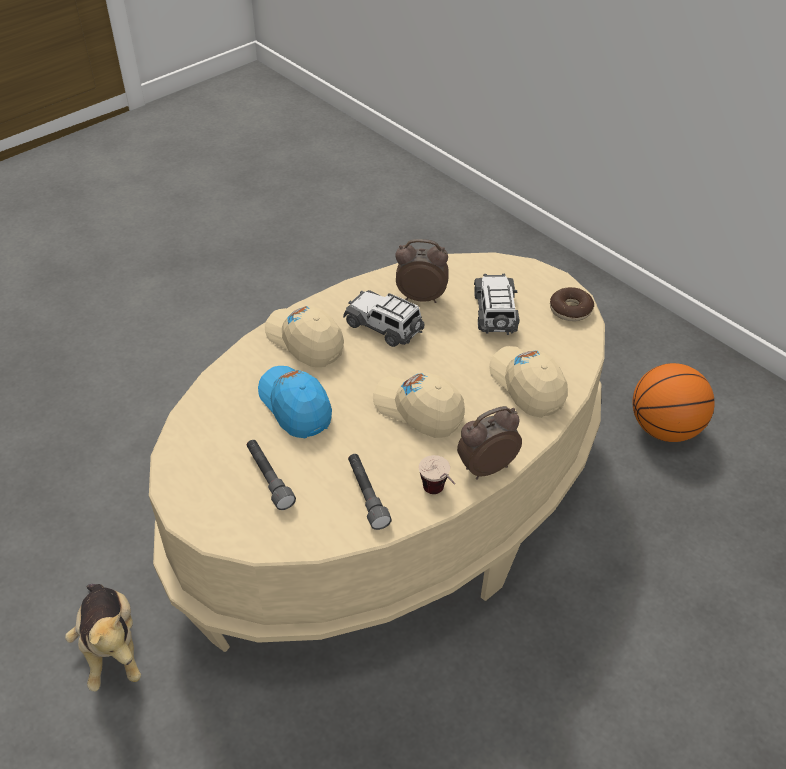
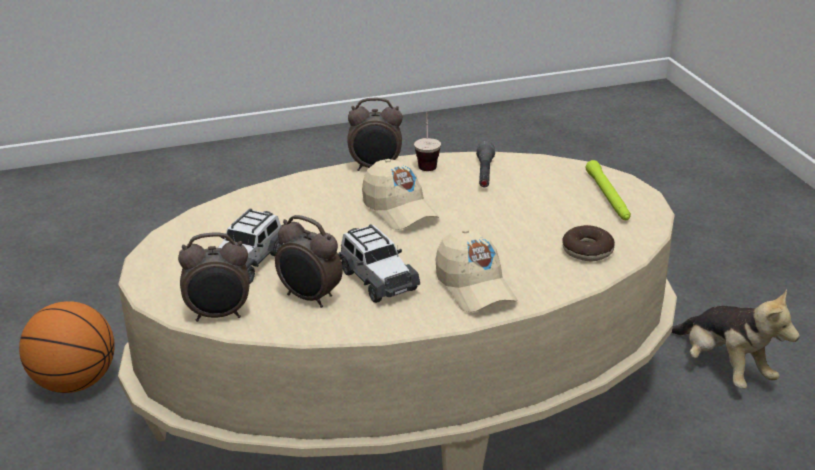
camera: 155 degrees left, 15 degrees down
(111, 648) = (723, 368): plush toy -> plush toy turned 150 degrees clockwise
(221, 496) = (608, 197): none -> green flashlight
(269, 479) = (562, 198): grey flashlight -> none
(295, 406) = (514, 238): blue cap -> none
(470, 266) = (219, 315): none -> alarm clock
(527, 386) = (284, 204): beige cap -> none
(570, 310) = (167, 247): donut -> donut (587, 251)

